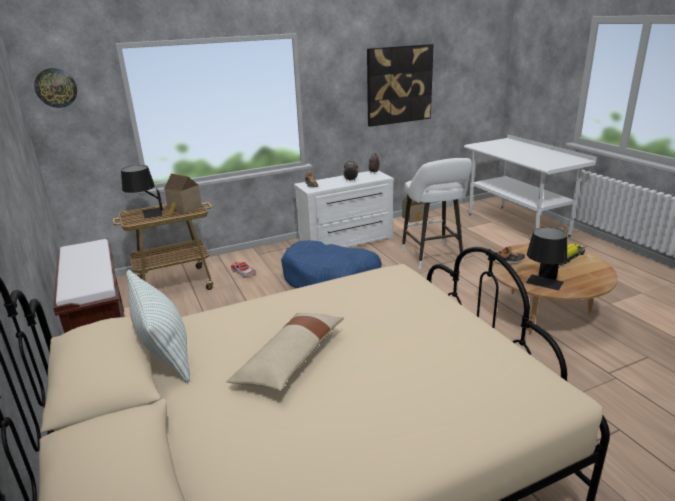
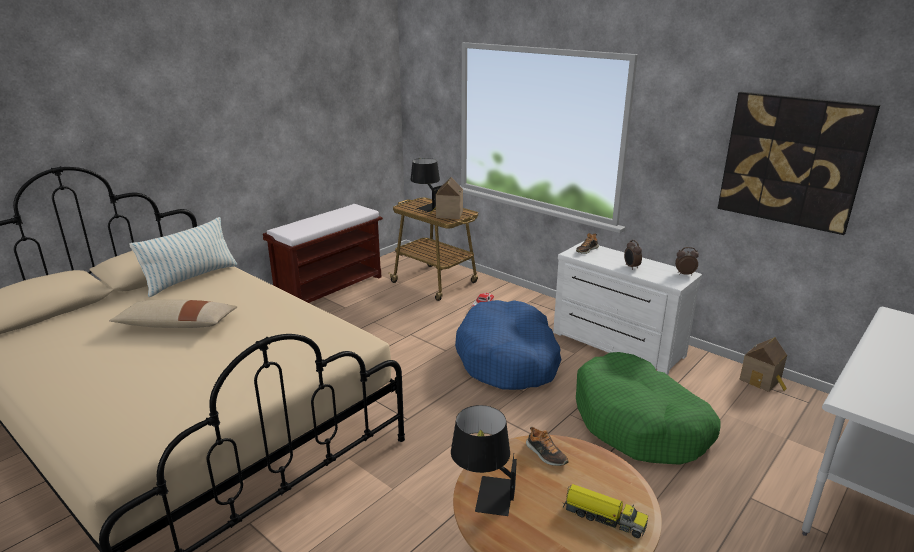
camera: 65 degrees right, 0 degrees up
(56, 88) = (419, 75): wall clock -> none
(433, 257) = (639, 423): white stool -> green dog bed

